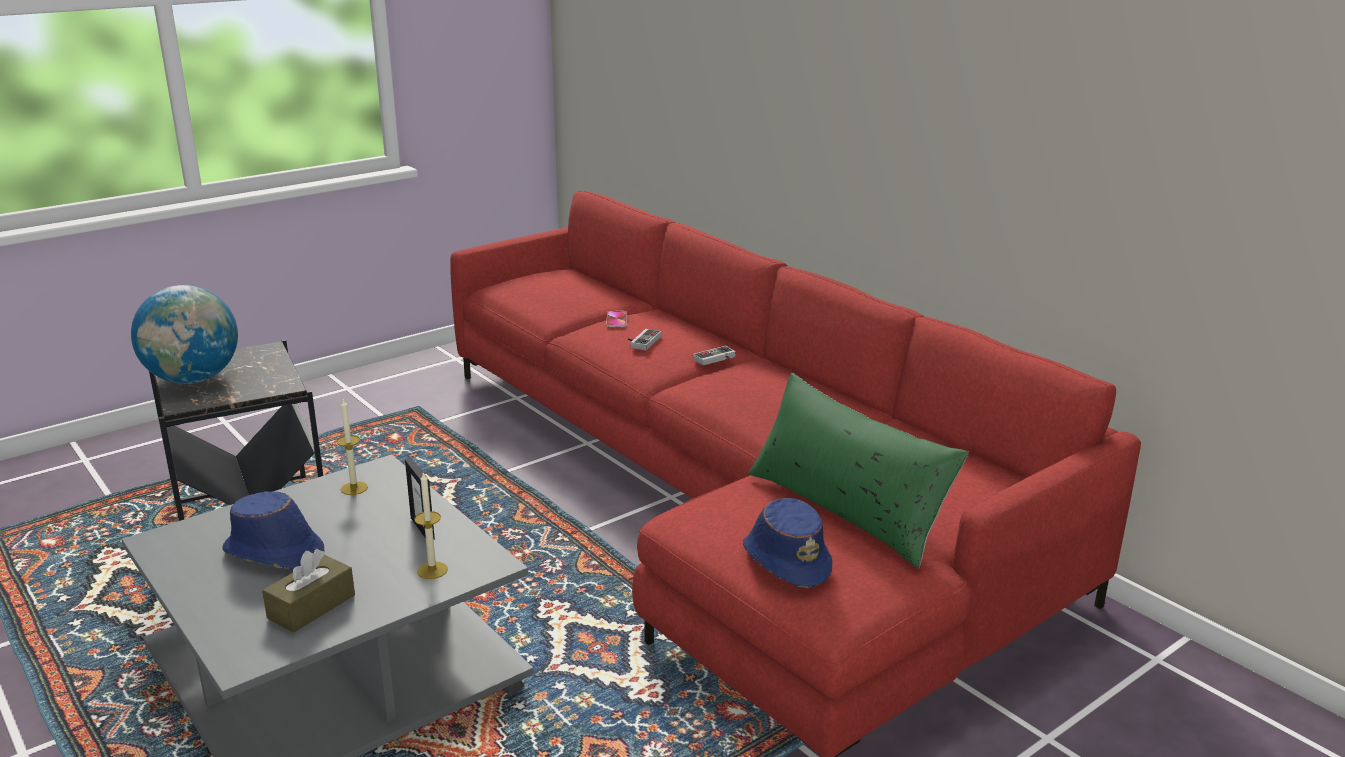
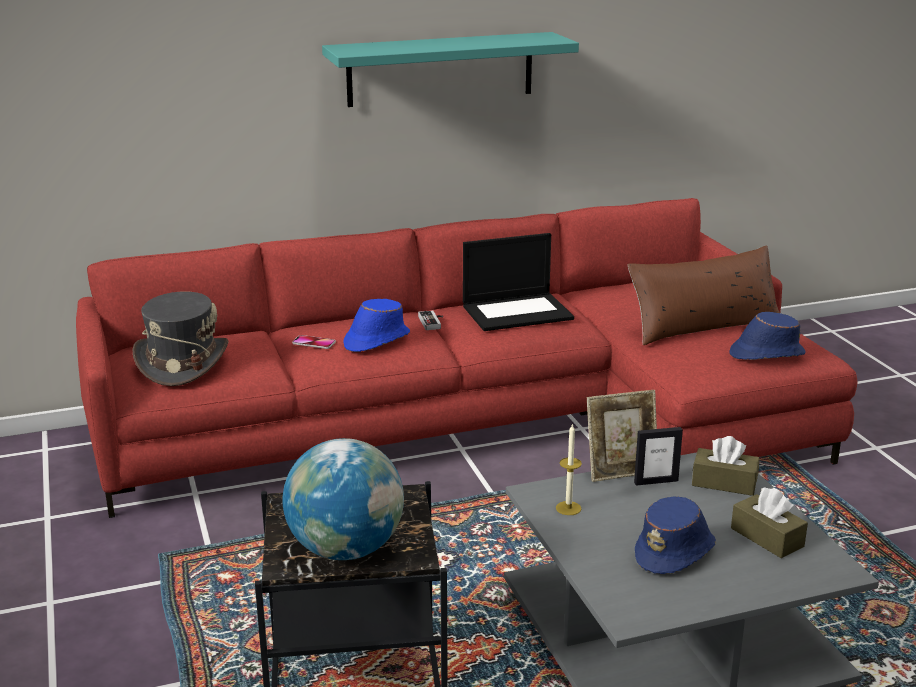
camera: 70 degrees left, 0 degrees up
(432, 570) = (724, 483): candle -> brown tissue box
(441, 506) = (621, 470): none -> picture frame
(542, 286) = (182, 363): none -> grey hat
(642, 341) = (376, 340): game controller -> blue hat
(774, 391) = (518, 312): none -> laptop
(846, 508) = (703, 327): green pillow -> brown pillow
(861, 94) = (440, 69): none -> turquoise shelf

